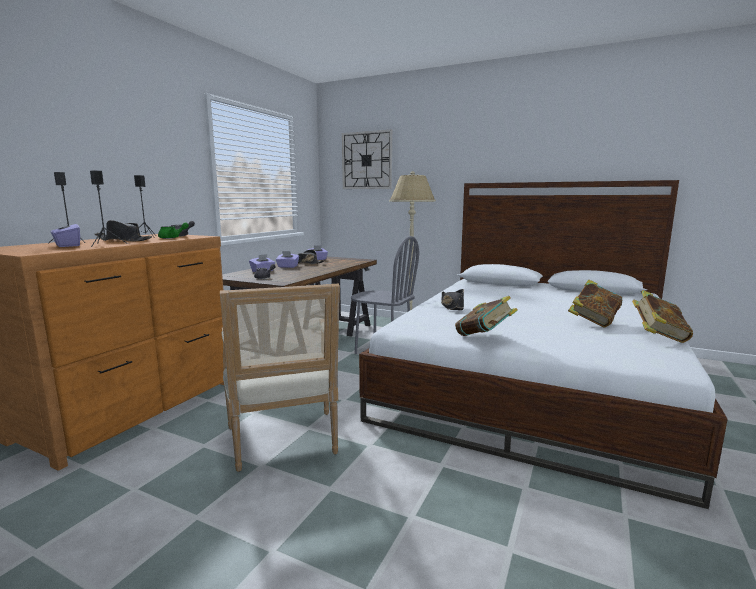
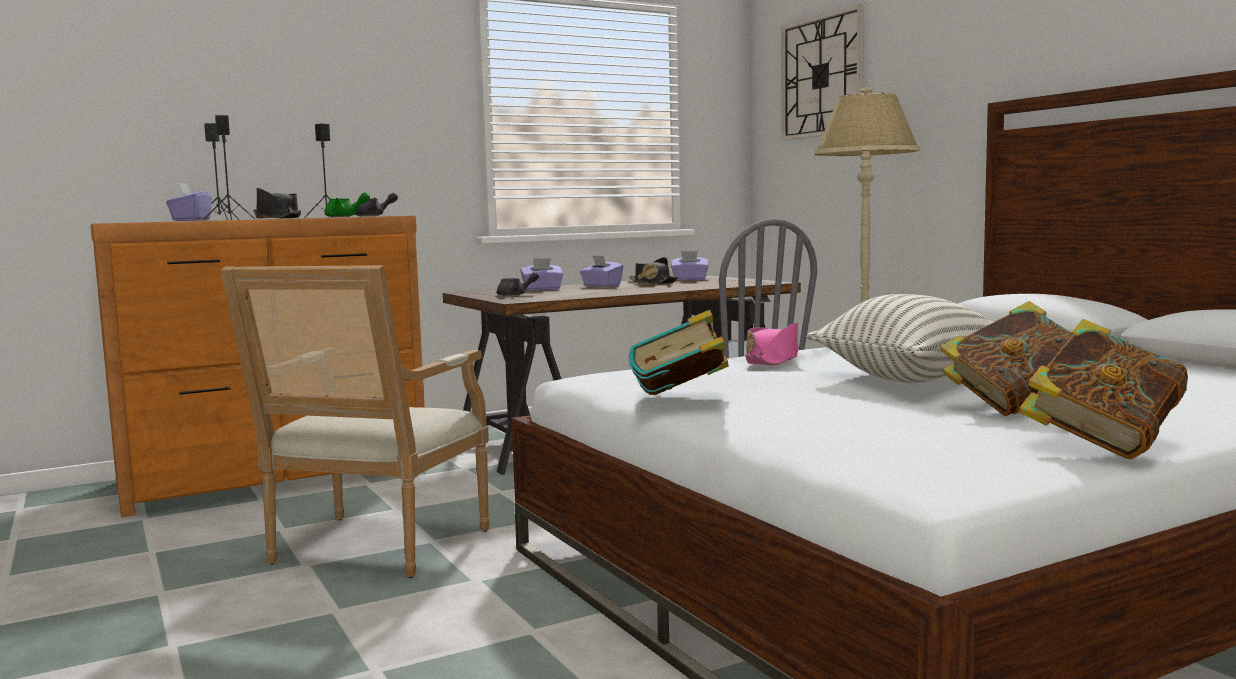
camera: 35 degrees right, 5 degrees down
(452, 306) = (773, 360): black hat -> pink hat
(525, 311) = (911, 378): none -> pillow

